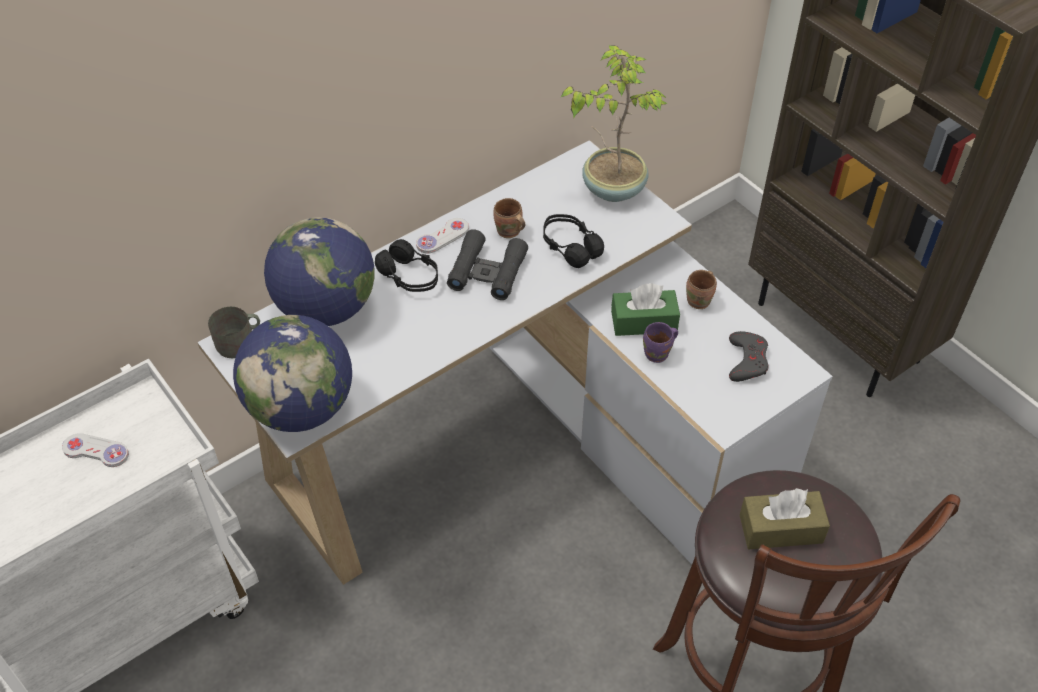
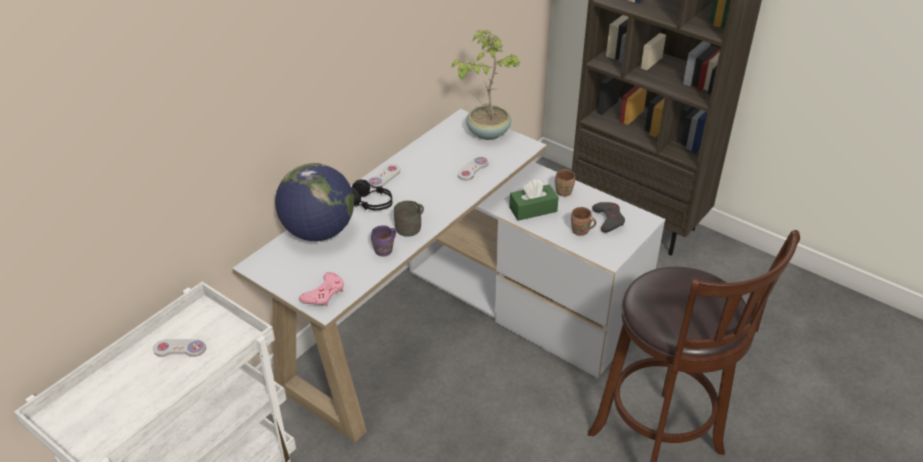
camera: 15 degrees left, 10 degrees down
(240, 342) = (264, 262): grey mug -> grey mug (411, 226)
(301, 408) = (324, 293): globe -> pink game controller
(487, 271) = (423, 192): black binoculars -> none
(508, 232) = (428, 168): brown mug -> brown mug (580, 232)
(570, 247) = (473, 169): black headphones -> white game controller
(658, 354) = (550, 226): purple mug -> purple mug (385, 251)
(781, 529) = (678, 297): brown tissue box -> none

